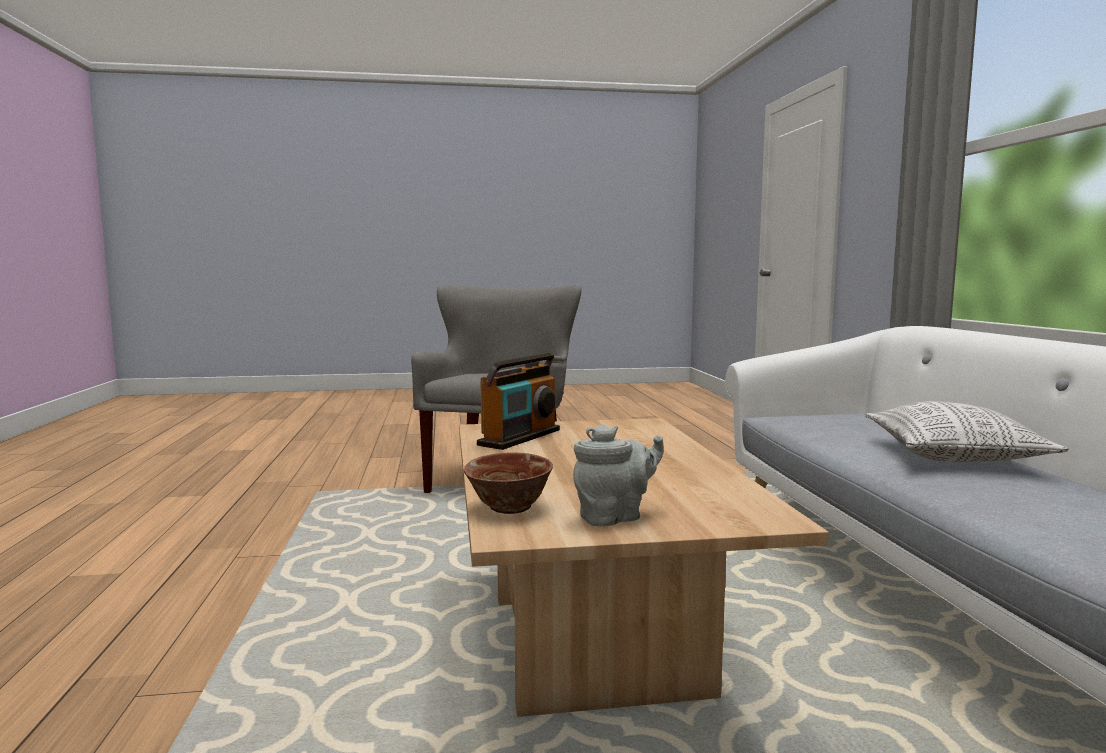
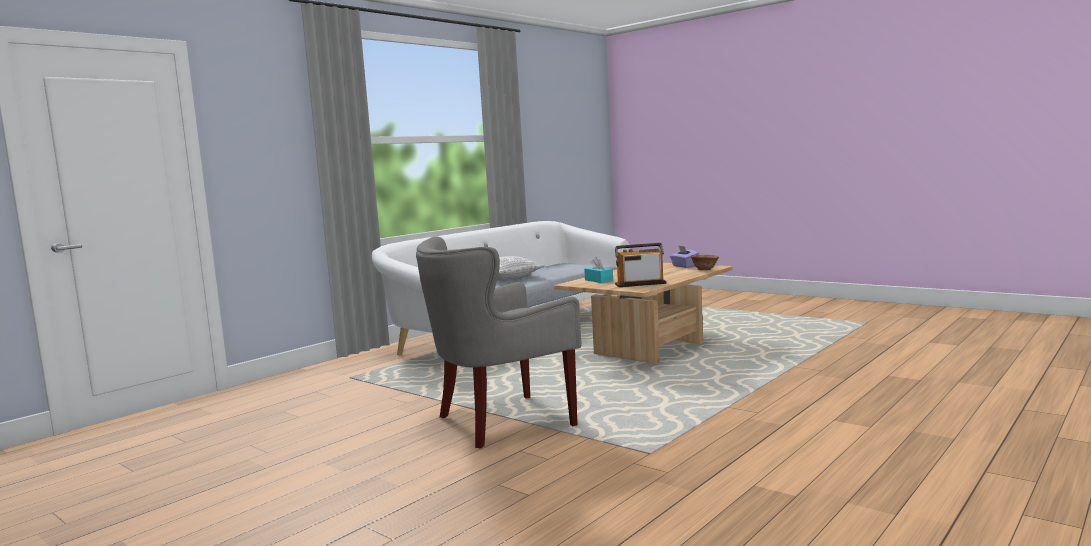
camera: 130 degrees left, 0 degrees up
(614, 517) = (684, 266): grey teapot -> purple tissue box
(627, 434) = (598, 280): none -> turquoise tissue box

